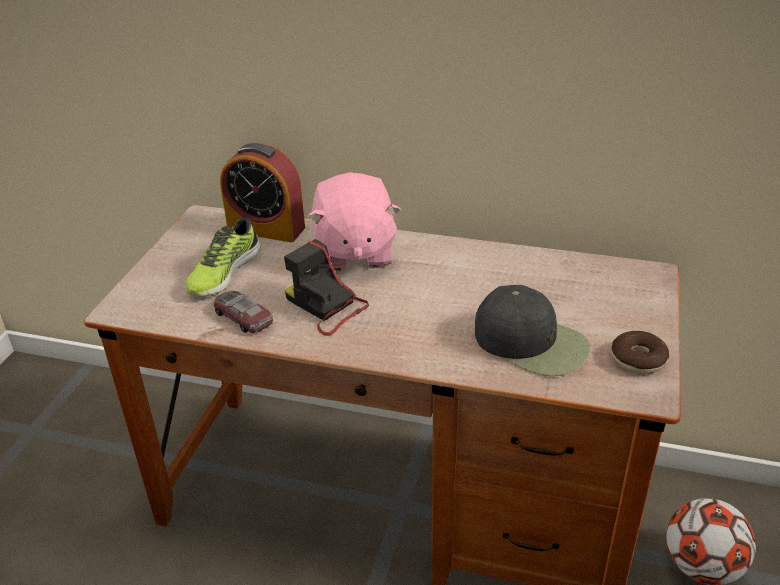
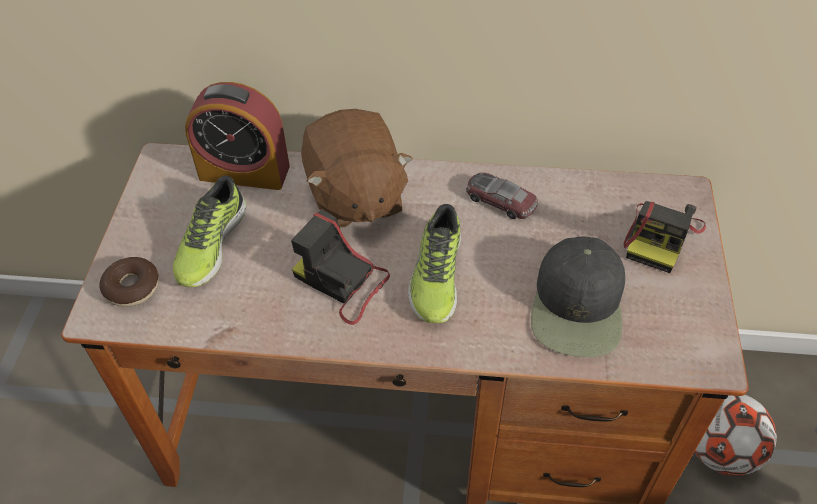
camera: 10 degrees left, 15 degrees up
(243, 317) = (251, 309): toy car -> toy car (501, 200)
(354, 252) = (354, 197): pink plush toy -> brown plush toy
(409, 310) = (435, 276): none -> shoe
(532, 342) = (578, 306): black cap -> black cap turned 75 degrees clockwise
(621, 301) = (660, 237): none -> camera
(638, 359) = (693, 316): donut -> donut (132, 287)

